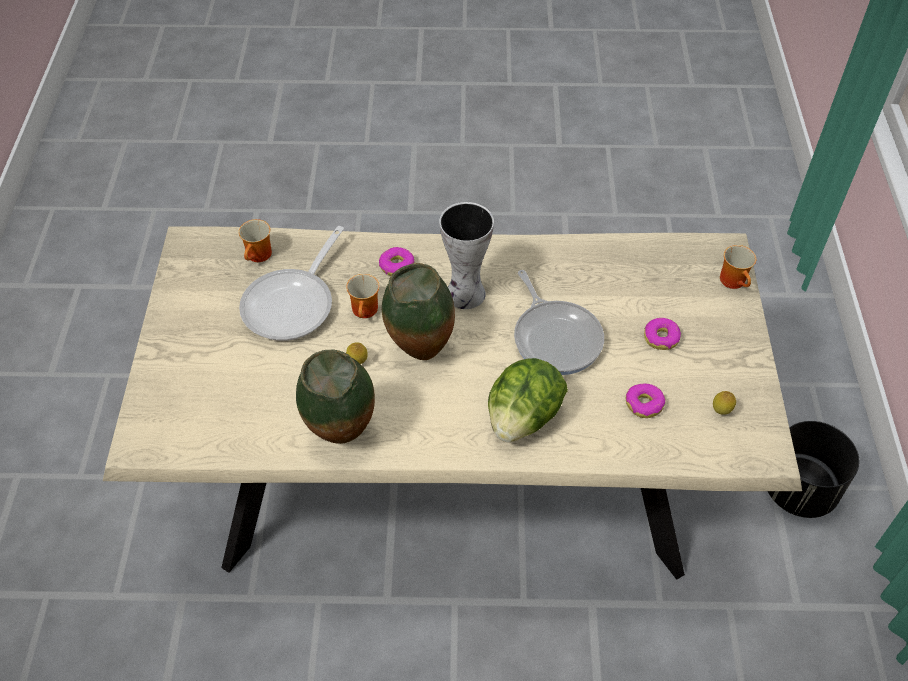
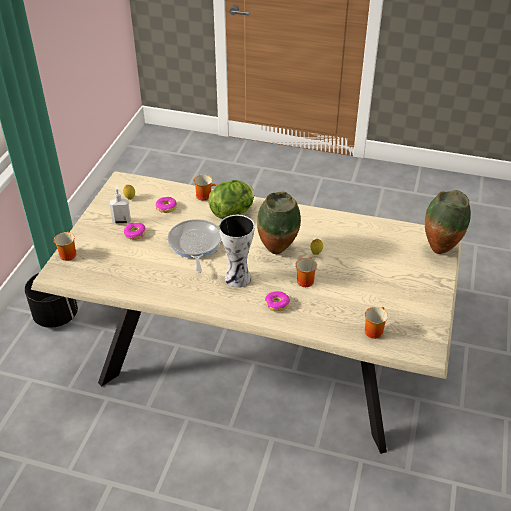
camera: 165 degrees left, 10 degrees down
(293, 304) = (351, 293): frying pan -> none
(343, 437) = (331, 221): vase -> vase (439, 249)
(590, 449) = (206, 195): none -> mug
(699, 358) = (122, 221): none -> soap dispenser

